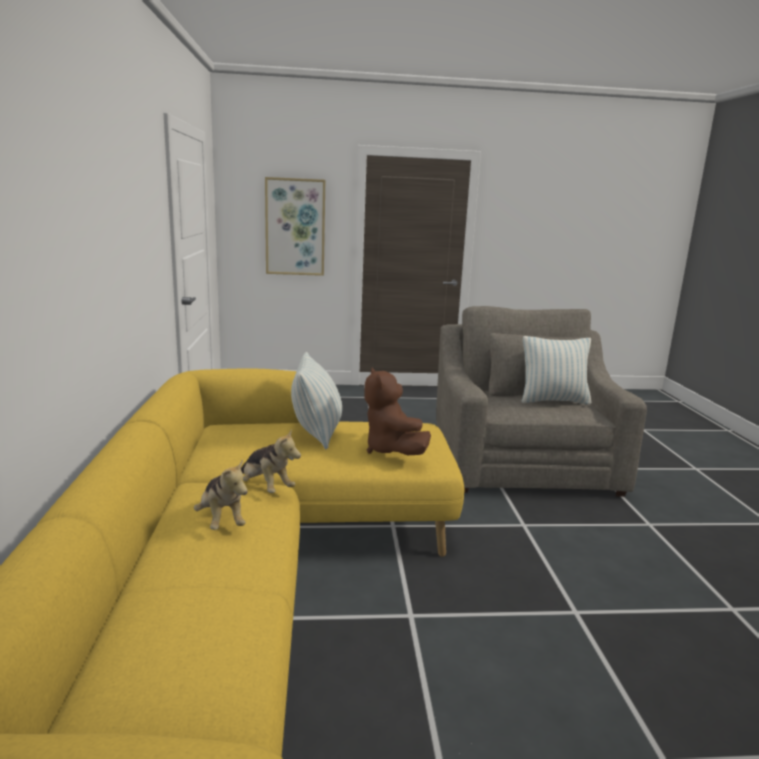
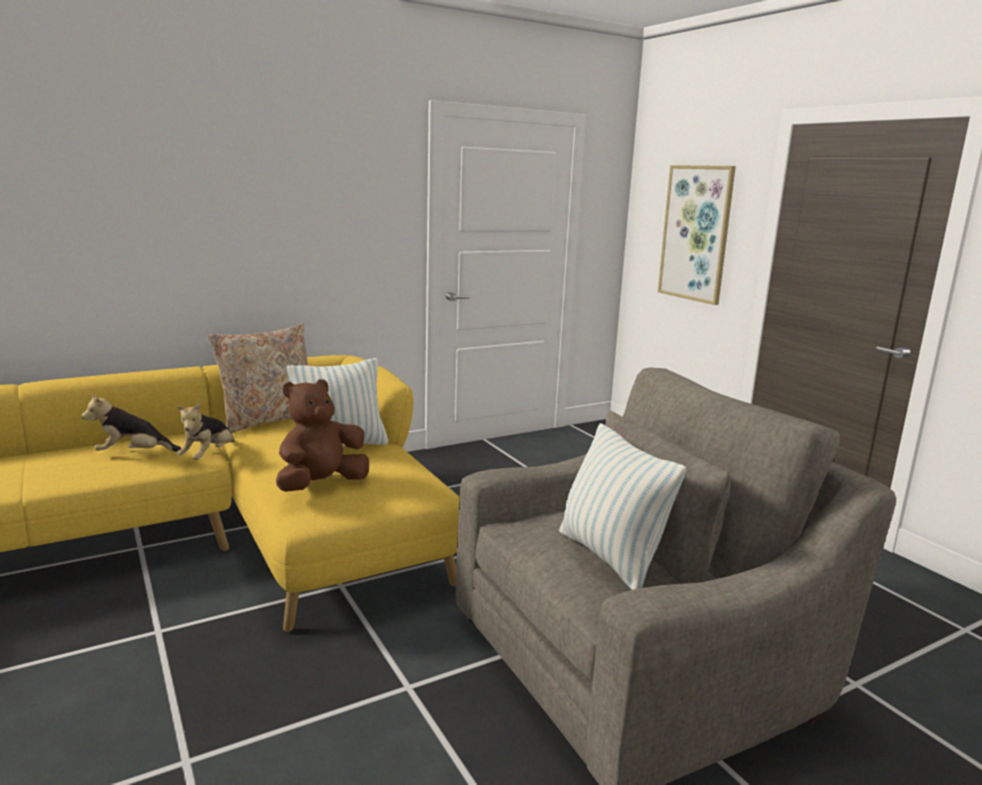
camera: 65 degrees right, 0 degrees up
(201, 451) = (268, 420): none -> beige pillow
(221, 521) = (133, 454): plush toy -> plush toy turned 45 degrees clockwise

